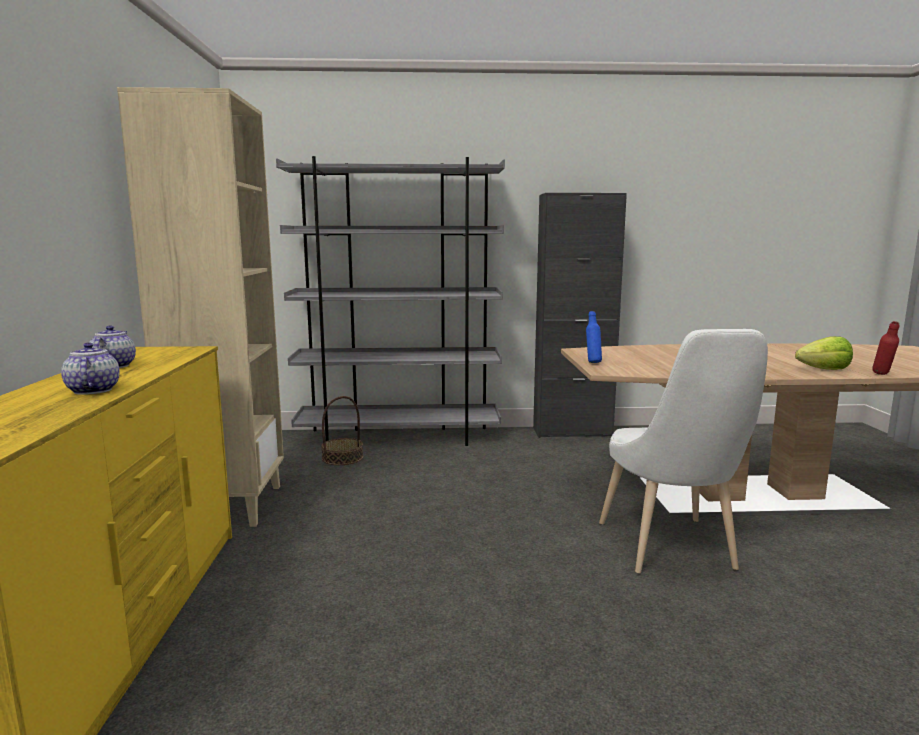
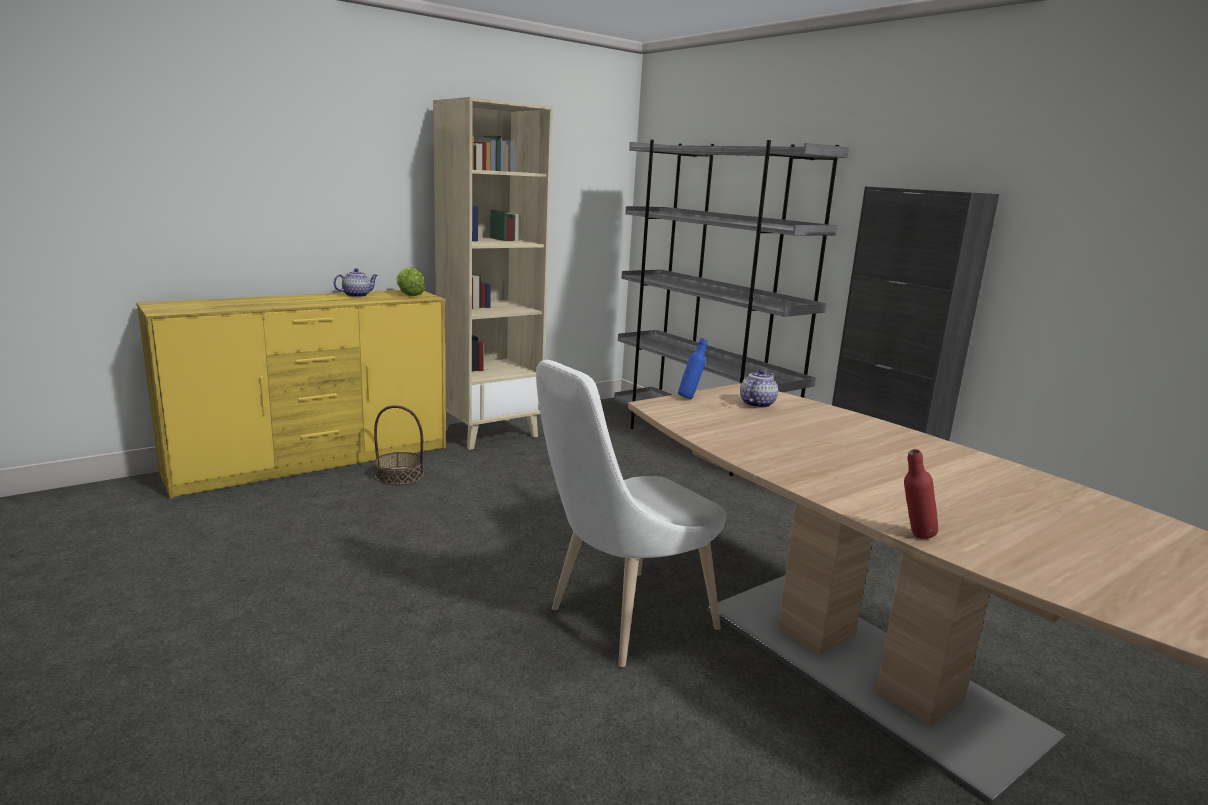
camera: 55 degrees right, 5 degrees up
(92, 390) = (294, 302): teapot -> teapot (757, 404)
(342, 458) = (619, 439): basket -> basket (399, 475)
(824, 369) = (879, 501): lettuce -> lettuce (408, 294)

